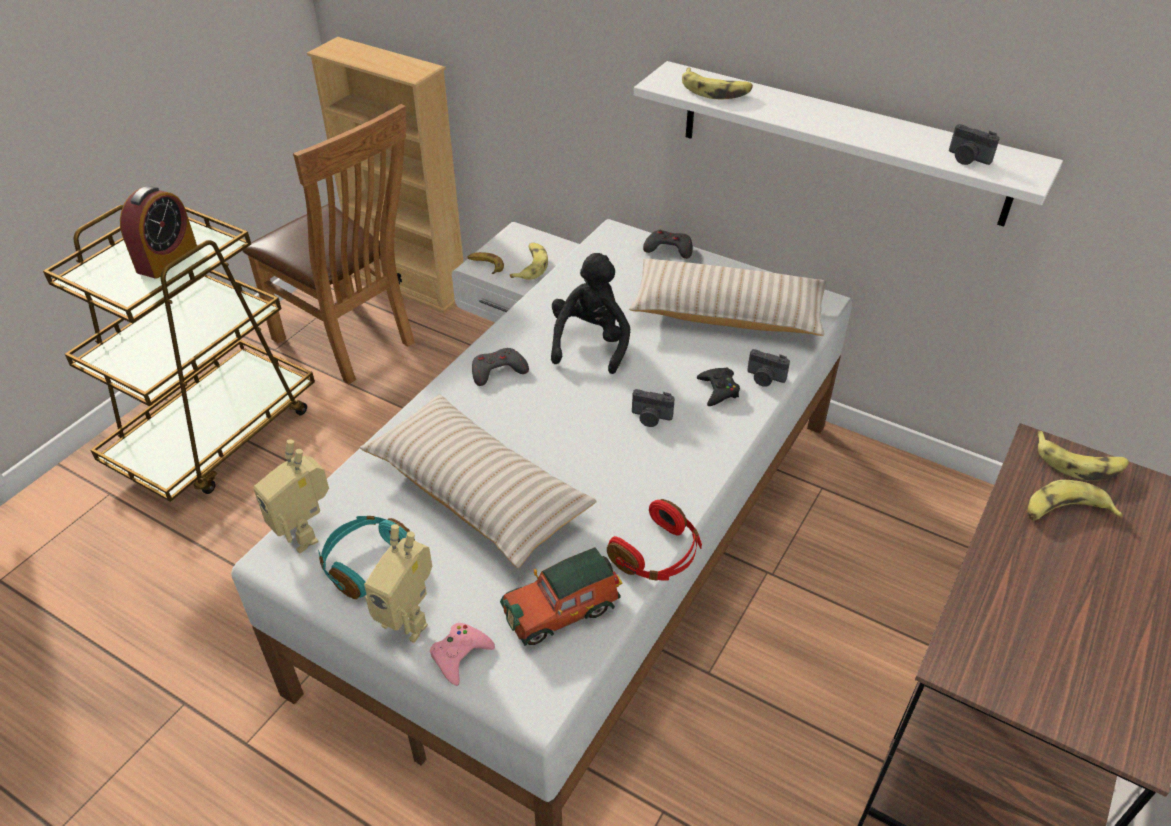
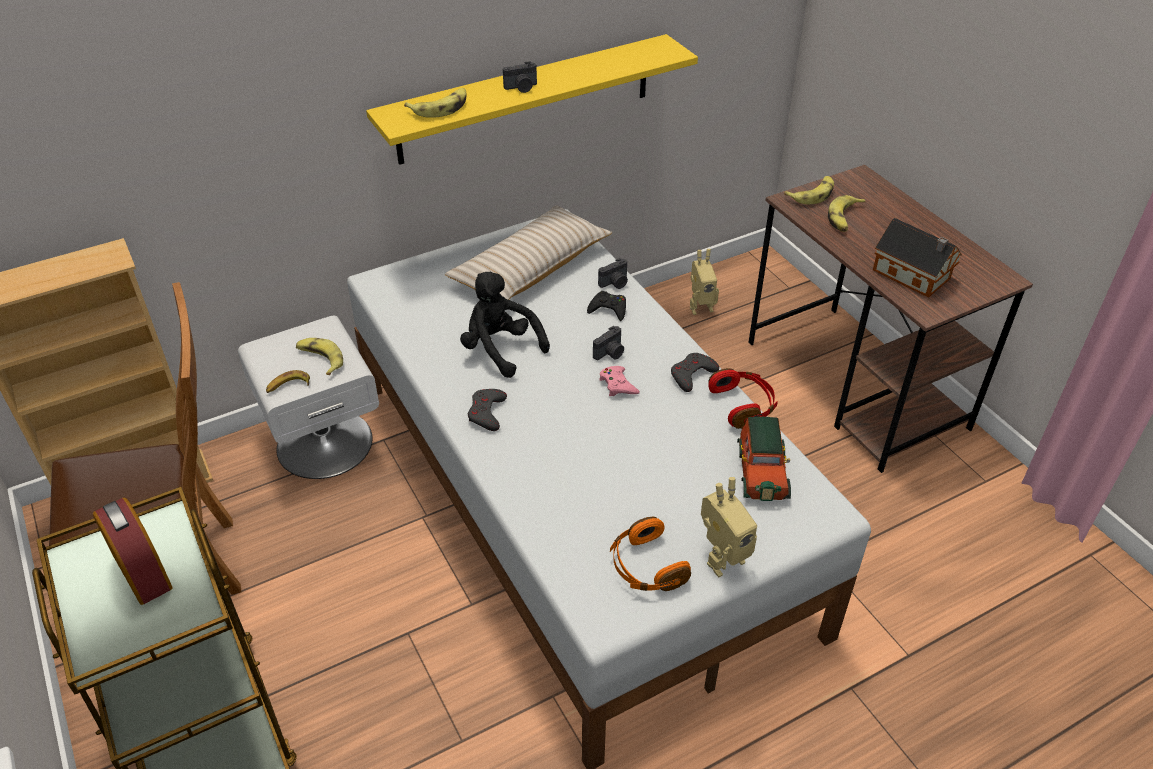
camera: 60 degrees left, 0 degrees up
(305, 532) = (588, 596): toy robot -> toy robot (700, 307)
(364, 562) = (646, 567): turquoise headphones -> orange headphones
(460, 655) = (771, 540): pink game controller -> pink game controller (618, 385)
(477, 492) = (617, 475): beige pillow -> none
(668, 248) = (425, 262): grey game controller -> grey game controller (692, 375)
(842, 143) = (525, 99): white shelf -> yellow shelf
(967, 159) = (634, 60): camera -> camera (521, 88)
(1019, 627) = (913, 276): none -> toy house

